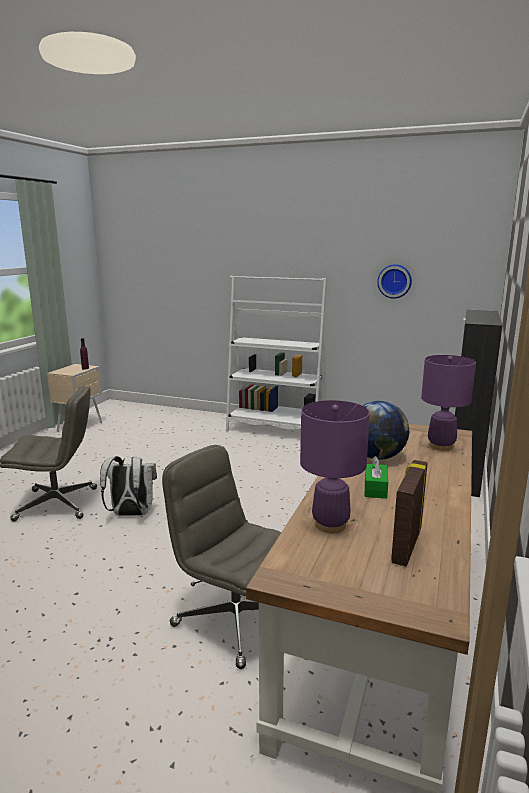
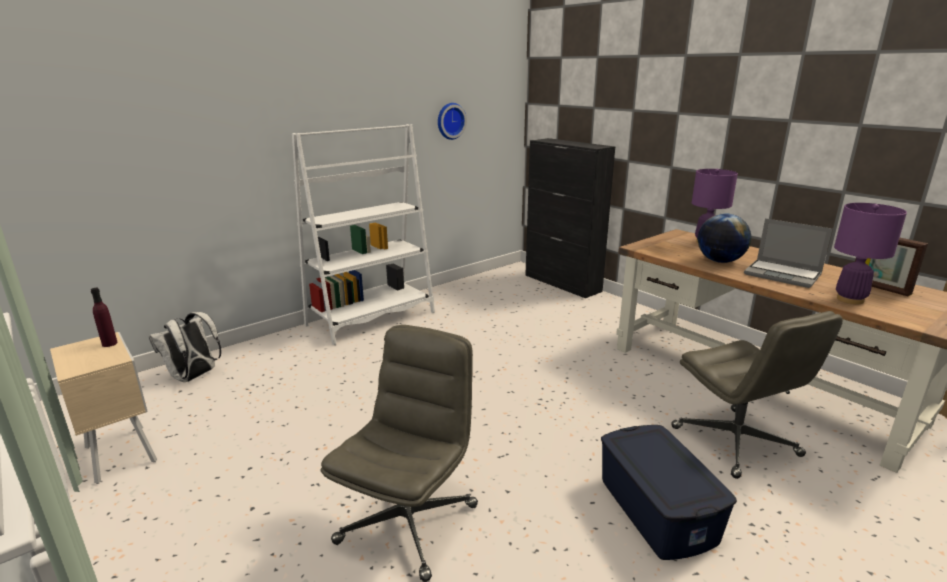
camera: 60 degrees left, 5 degrees up
(108, 587) = (657, 509): none -> blue storage box
(130, 514) = (496, 461): white backpack -> white backpack (194, 377)
(234, 620) = (736, 442): grey office chair -> grey office chair turned 90 degrees counterclockwise
(375, 488) = (783, 275): green tissue box -> laptop

